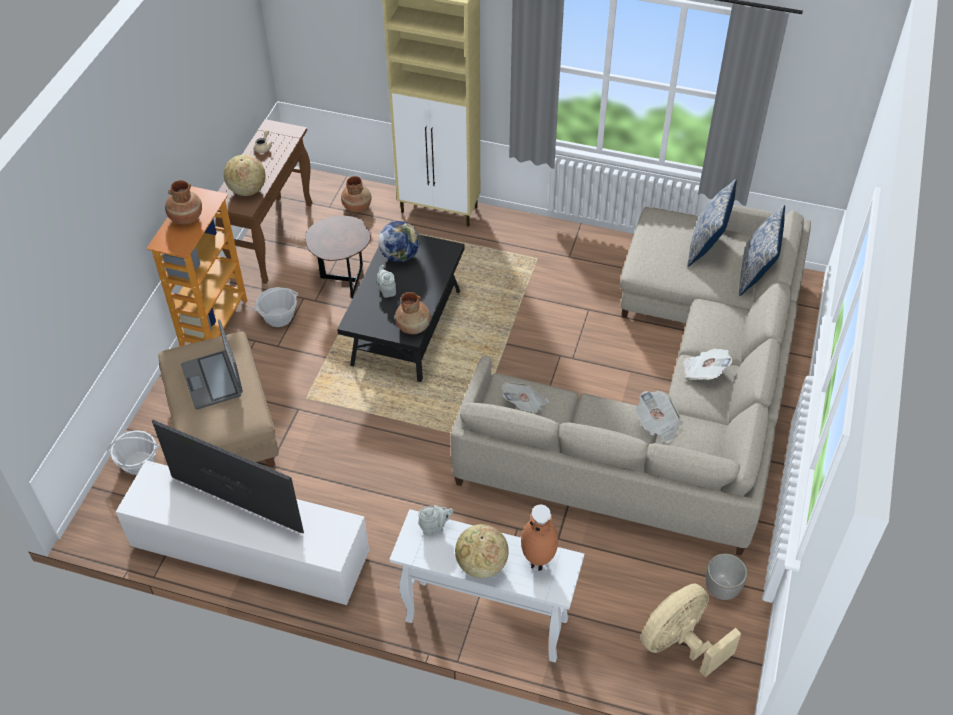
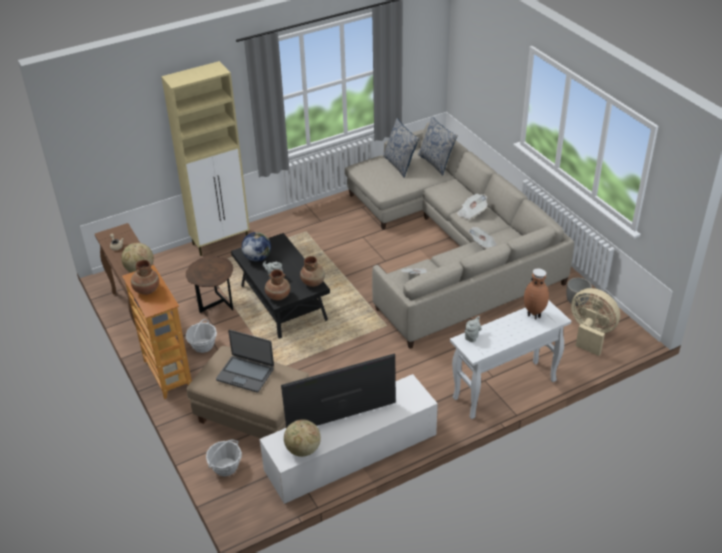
camera: 45 degrees left, 10 degrees down
(357, 207) = (170, 268): brown vase -> brown vase (278, 296)
(481, 564) = (514, 334): globe -> globe (303, 450)
(679, 643) = (590, 334): beige fan -> beige fan turned 120 degrees clockwise

